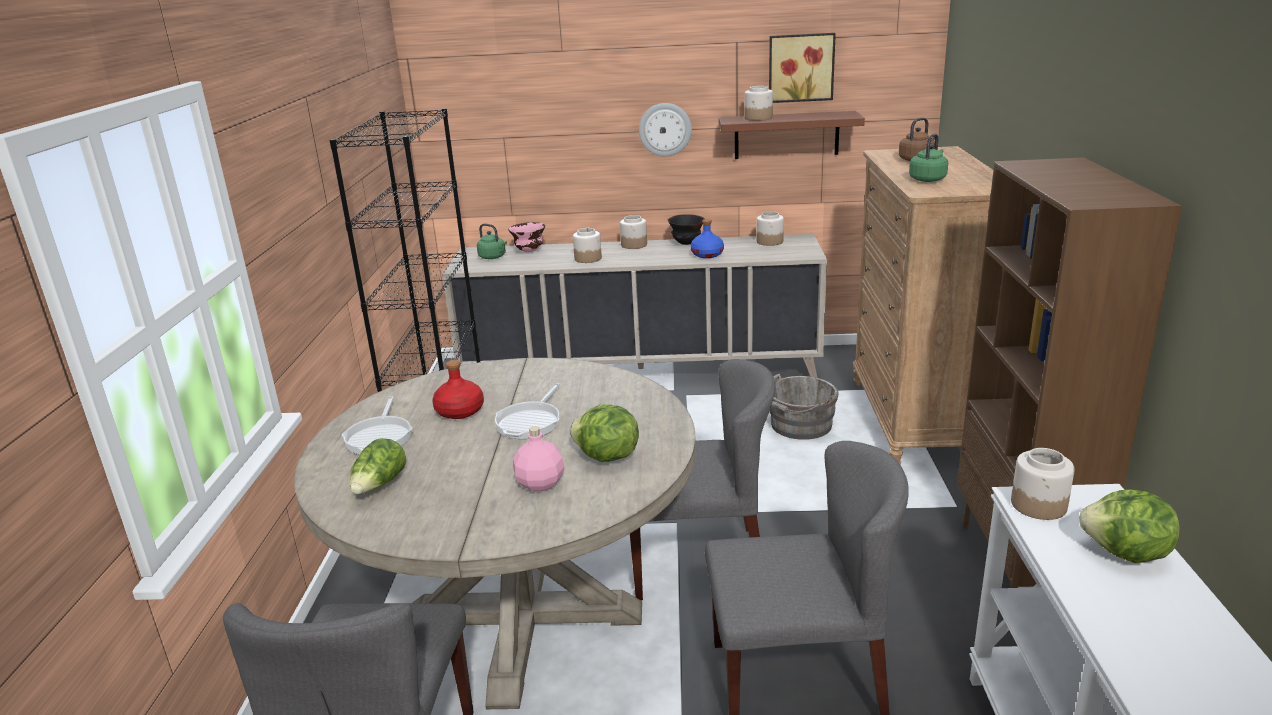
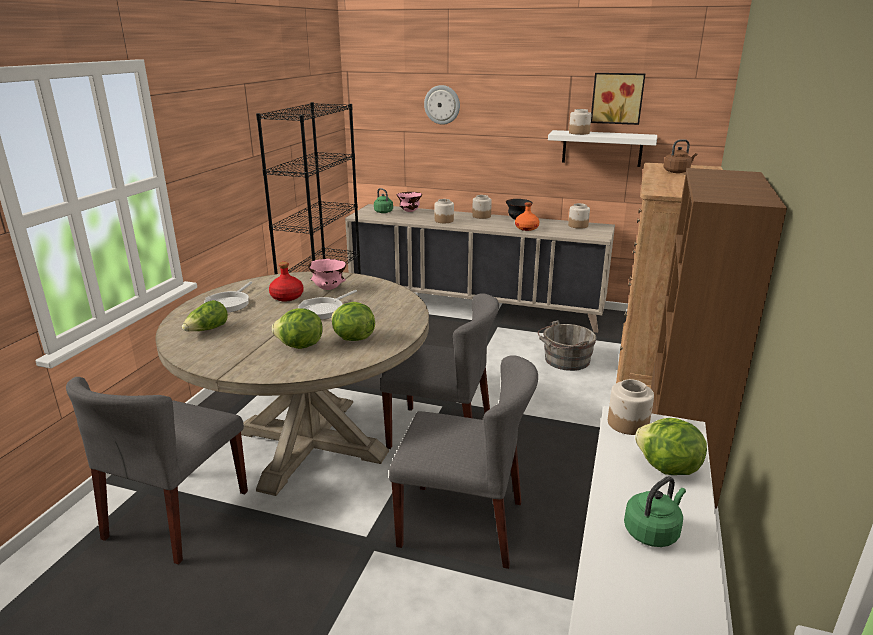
camera: 15 degrees right, 0 degrees up
(512, 388) = (329, 289): none -> pink bowl
(541, 484) = (300, 346): pink bottle -> lettuce
(665, 129) = (513, 135): wall clock -> wall clock (442, 104)
(707, 254) = (527, 228): blue bottle -> orange bottle
(786, 135) = (602, 148): brown shelf -> white shelf
(928, 179) = (669, 184): green kettle -> green kettle (652, 531)

